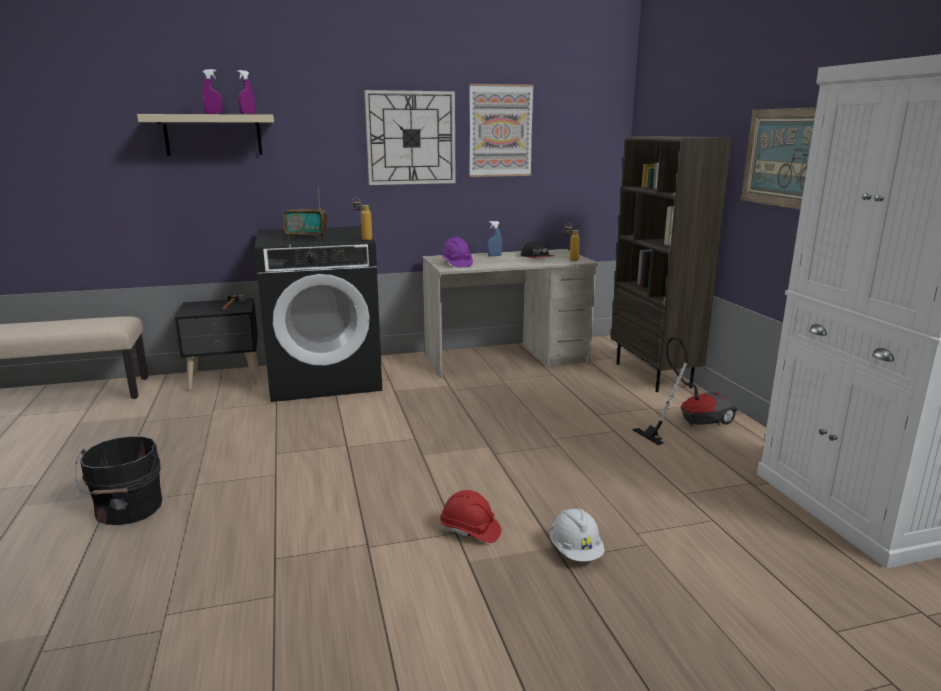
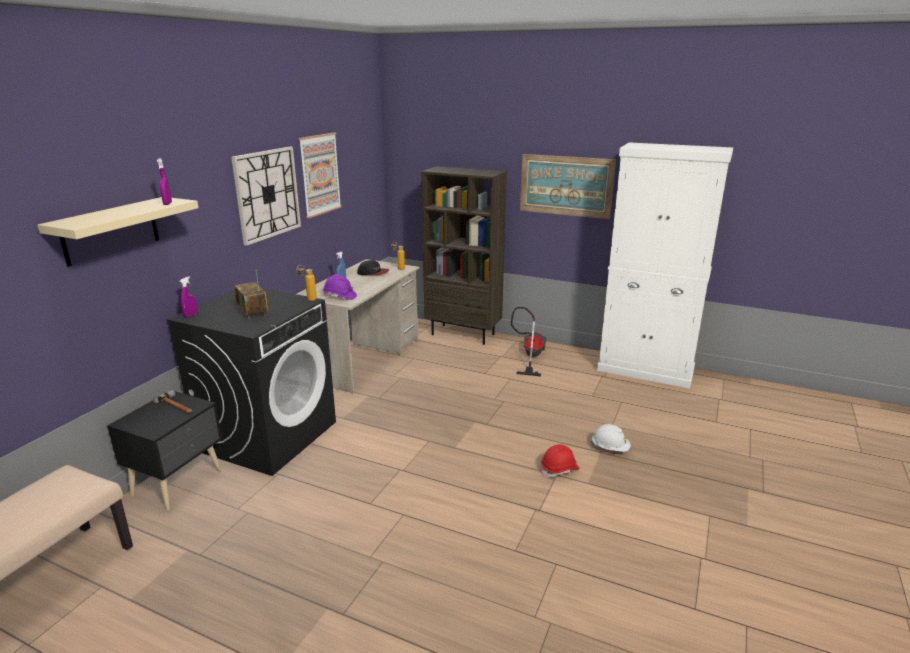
camera: 50 degrees left, 5 degrees up
(128, 510) = (367, 604): black bucket -> none
(213, 114) = (141, 211): purple spray bottle -> purple spray bottle (191, 315)
(307, 237) = (252, 312): radio -> radio turned 105 degrees clockwise

